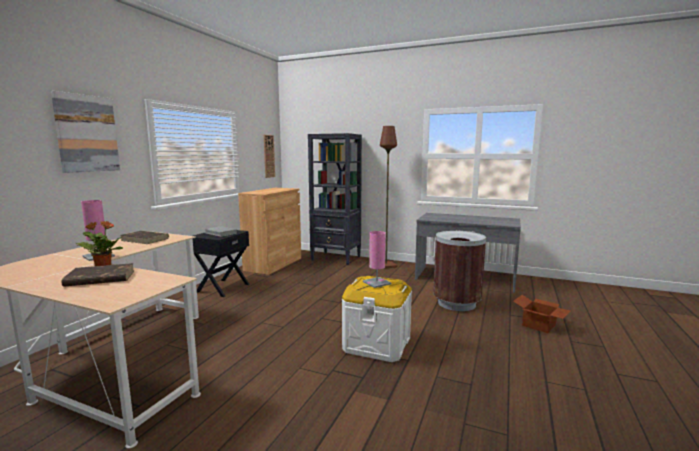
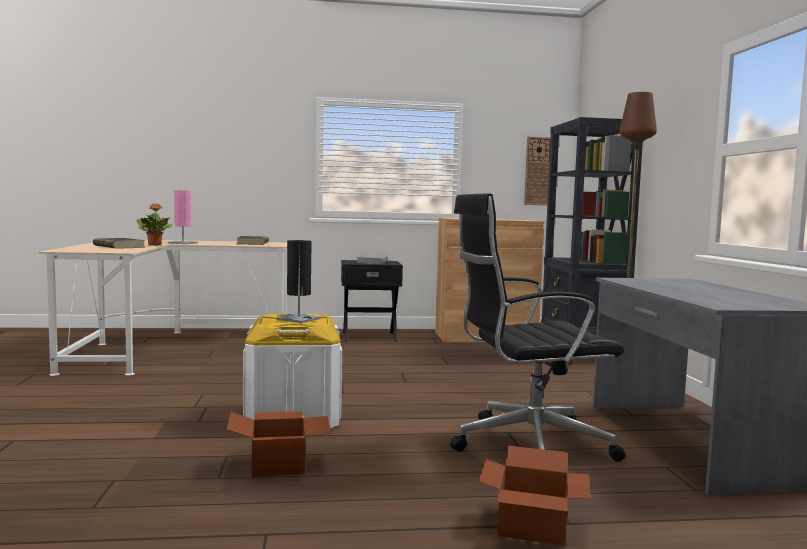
camera: 60 degrees right, 5 degrees down
(86, 133) = (244, 135): picture -> none
(376, 283) = (298, 319): pink table lamp -> black table lamp
(456, 303) = (526, 445): brown trash can -> black office chair
(458, 362) = (280, 465): none -> cardboard box

